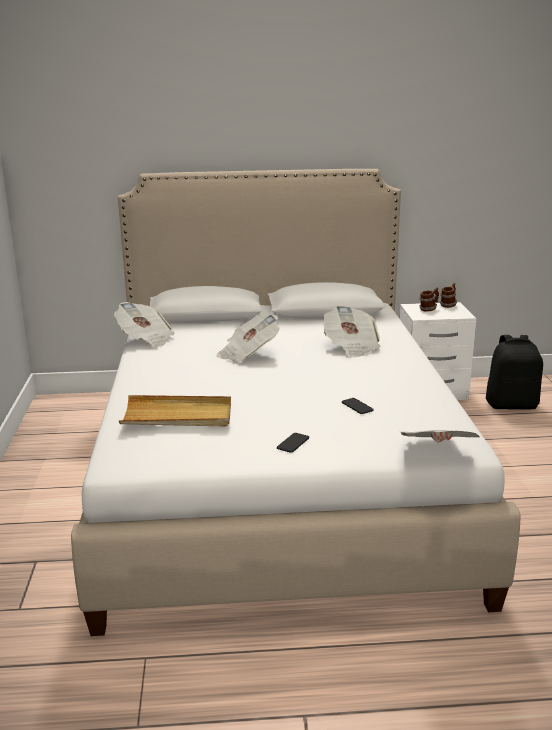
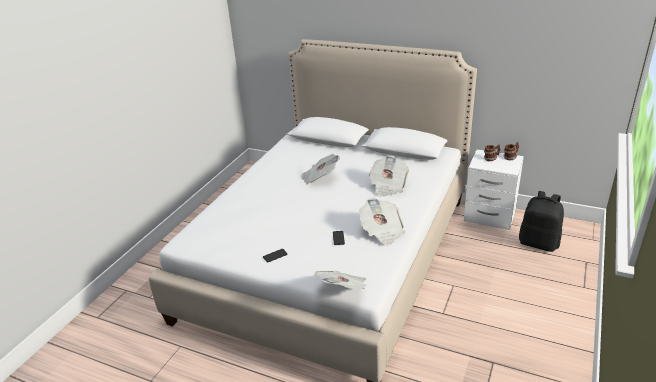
camera: 30 degrees right, 10 degrees up
(146, 339) = (277, 152): newspaper -> newspaper (382, 232)
(177, 416) = (235, 218): beige tray -> none

